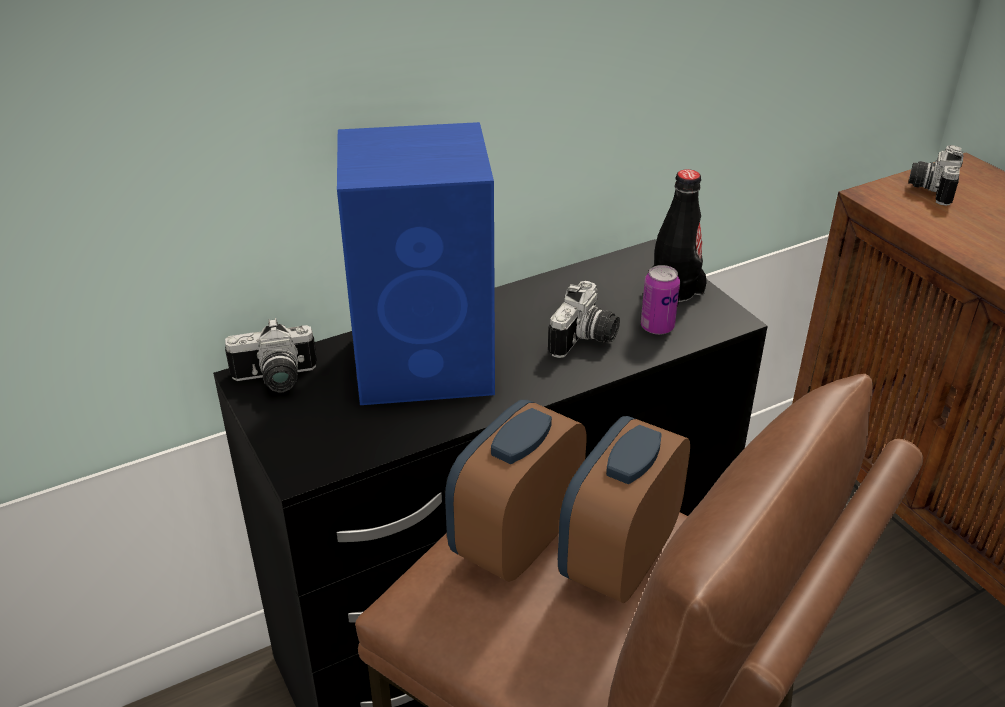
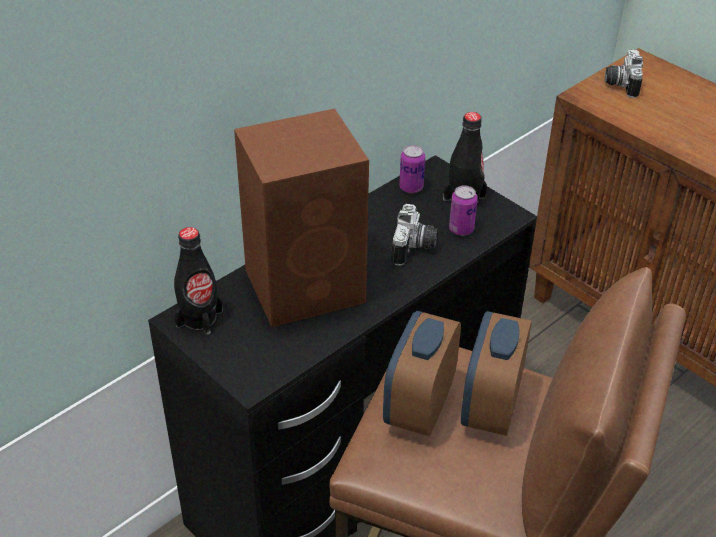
camera: 15 degrees left, 5 degrees up
(275, 380) = (199, 318): camera -> black bottle
(428, 363) = (307, 285): blue speaker -> brown speaker
(609, 271) = (411, 187): none -> can

